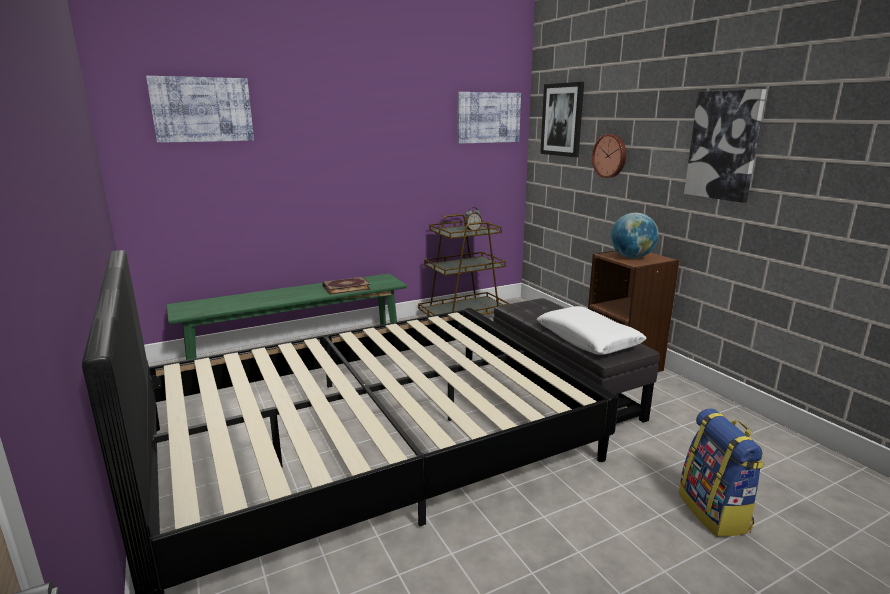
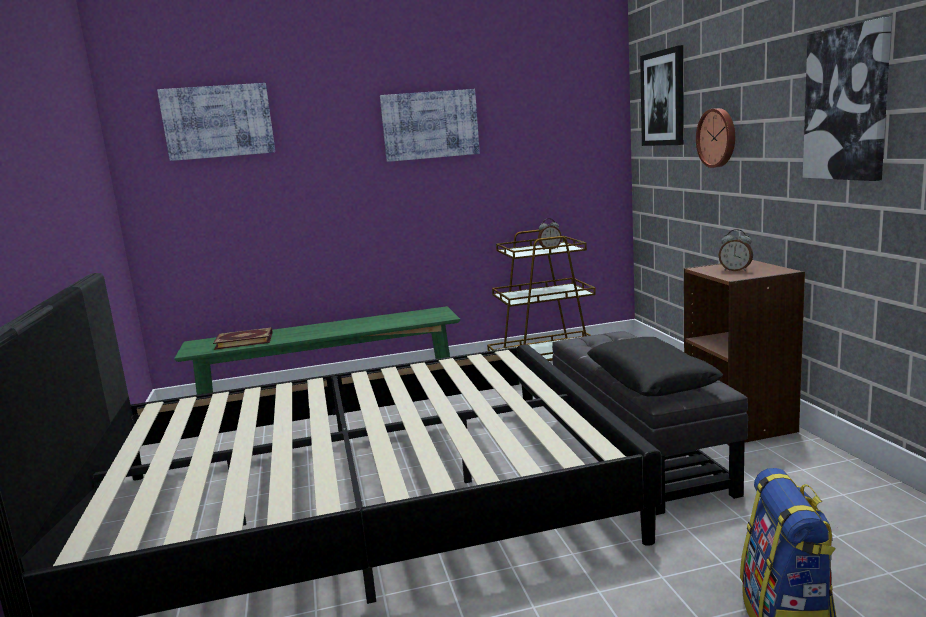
camera: 15 degrees right, 5 degrees down
(346, 287) = (386, 322): book -> book (244, 340)
(488, 117) = (571, 105): picture -> picture (430, 125)
(588, 339) = (650, 379): white pillow -> black pillow
(632, 257) = (735, 270): globe -> alarm clock

